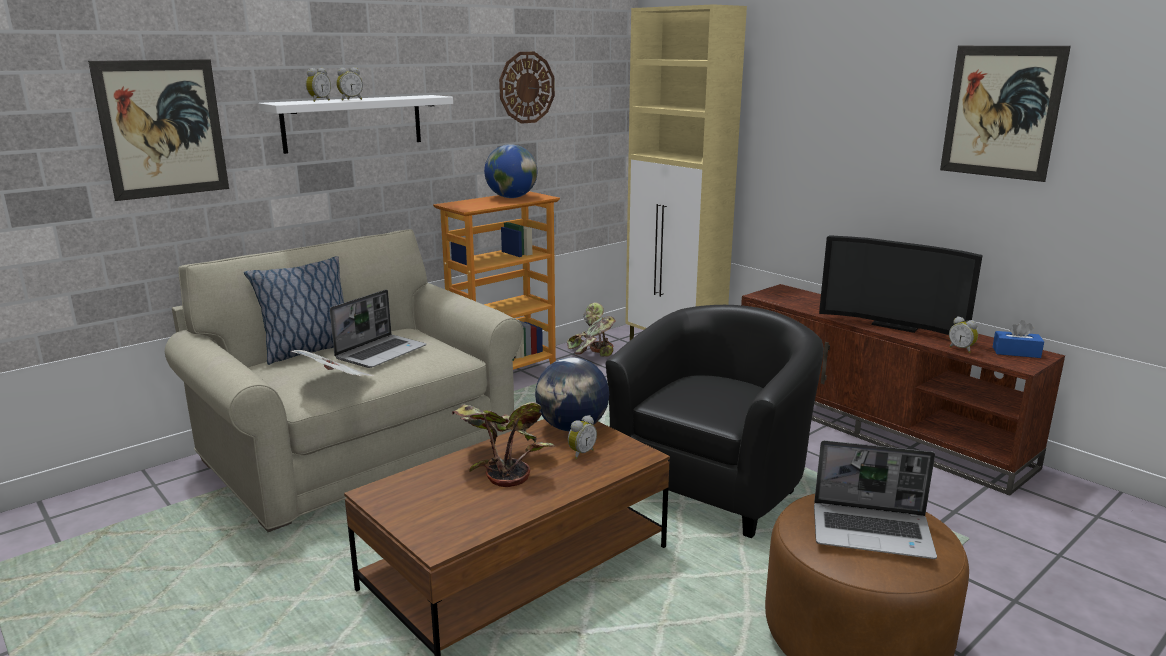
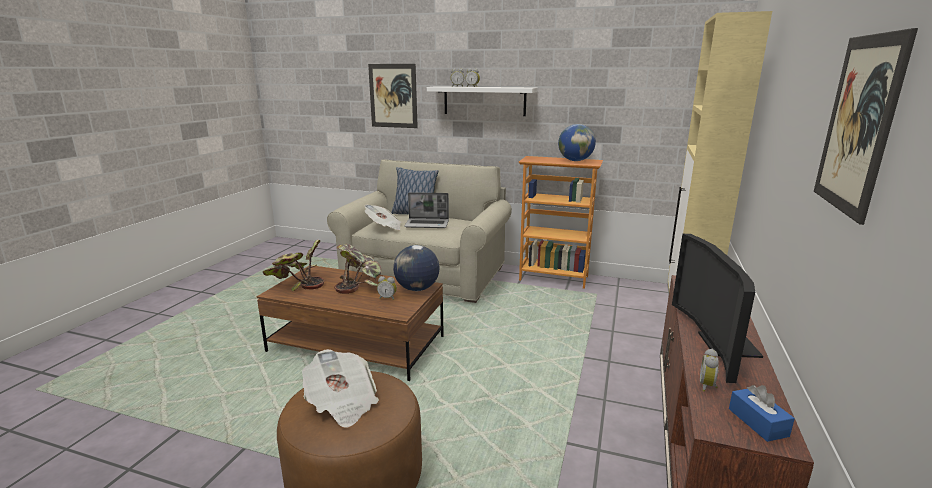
camera: 60 degrees right, 0 degrees up
(526, 87) = (615, 86): wall clock -> none
(591, 353) = (628, 291): potted plant -> potted plant (297, 284)
(714, 484) = (504, 380): black armchair -> none
(873, 532) = (342, 403): laptop -> newspaper

